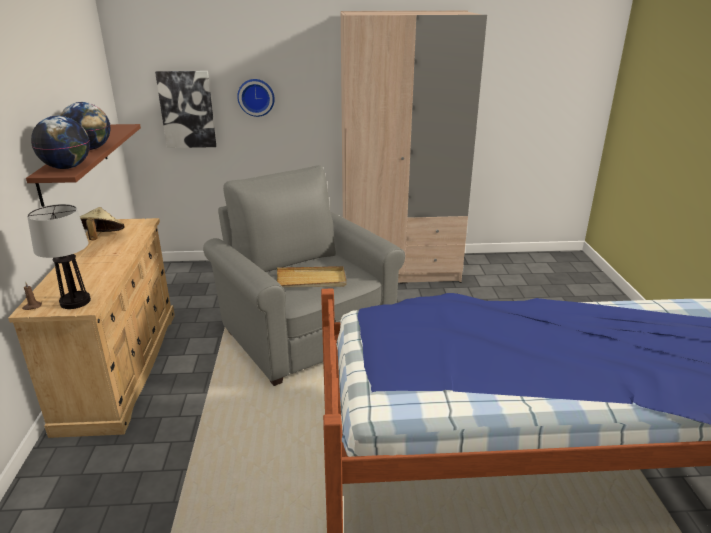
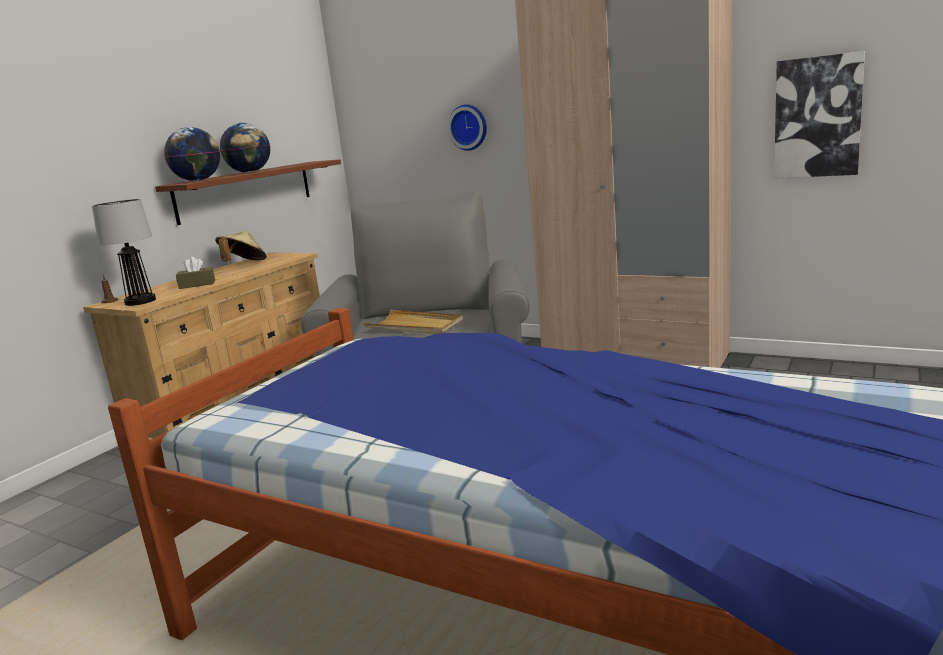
camera: 35 degrees right, 10 degrees down
(100, 271) = (197, 284): none -> brown tissue box
(187, 109) = (402, 147): picture -> picture (817, 117)

